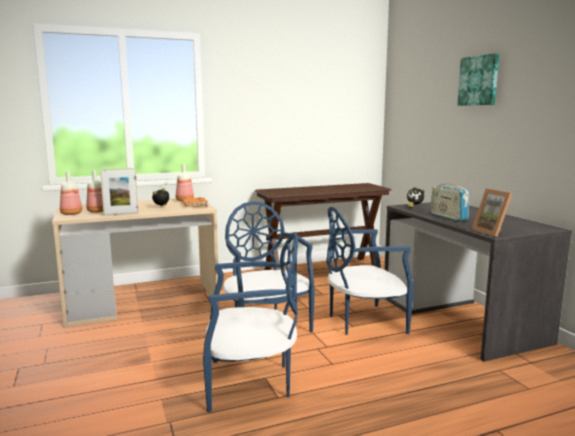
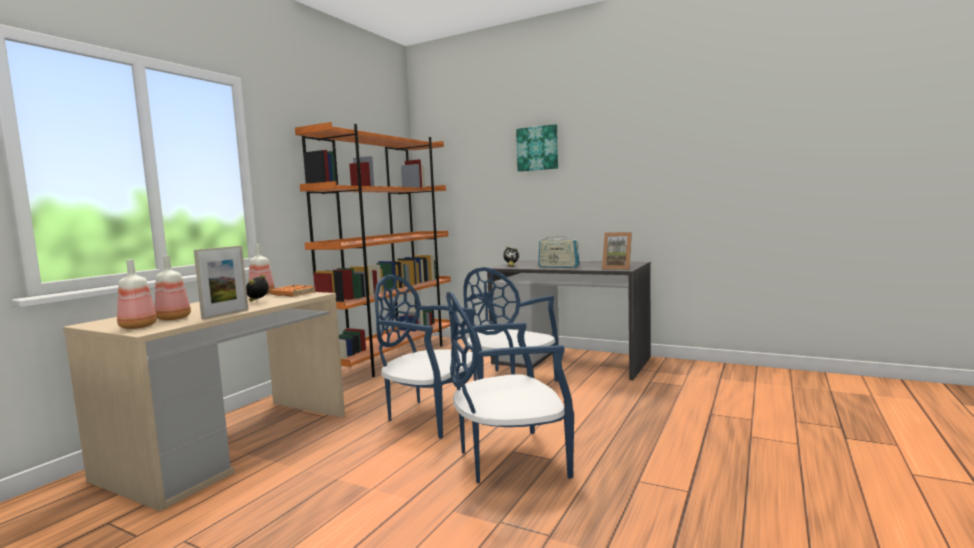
camera: 40 degrees left, 5 degrees down
(251, 382) = (508, 459): blue chair -> blue chair turned 150 degrees counterclockwise
(322, 268) = (393, 357): brown console table -> orange bookcase

